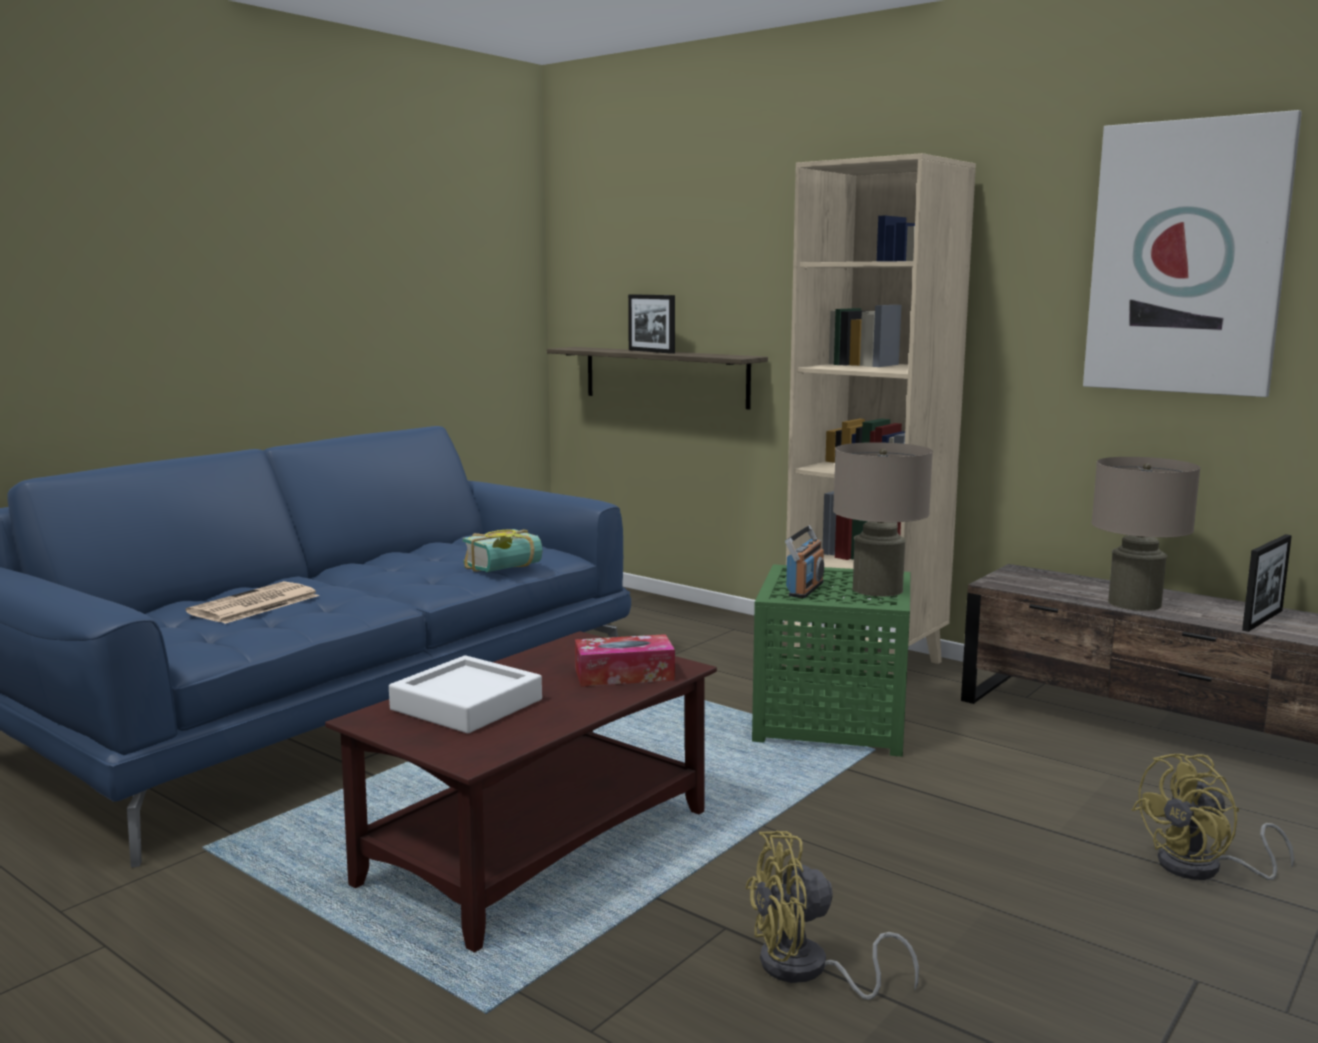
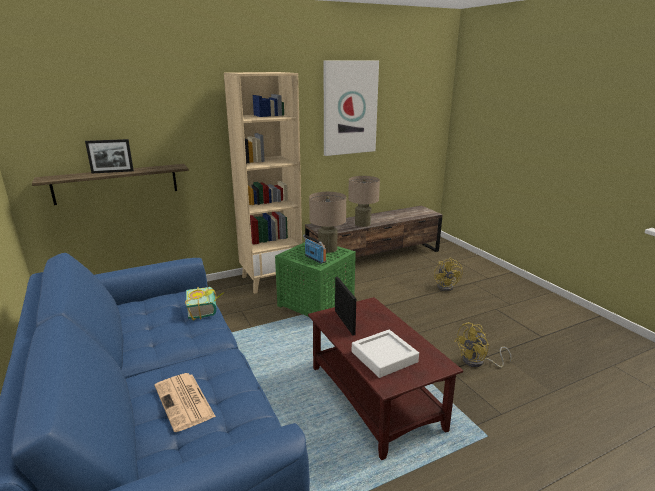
camera: 65 degrees left, 10 degrees up
(624, 675) = (371, 315): tissue box -> none
(807, 970) = (478, 362): yellow fan -> yellow fan turned 45 degrees clockwise
(1262, 620) = (390, 217): picture frame -> picture frame (344, 322)

